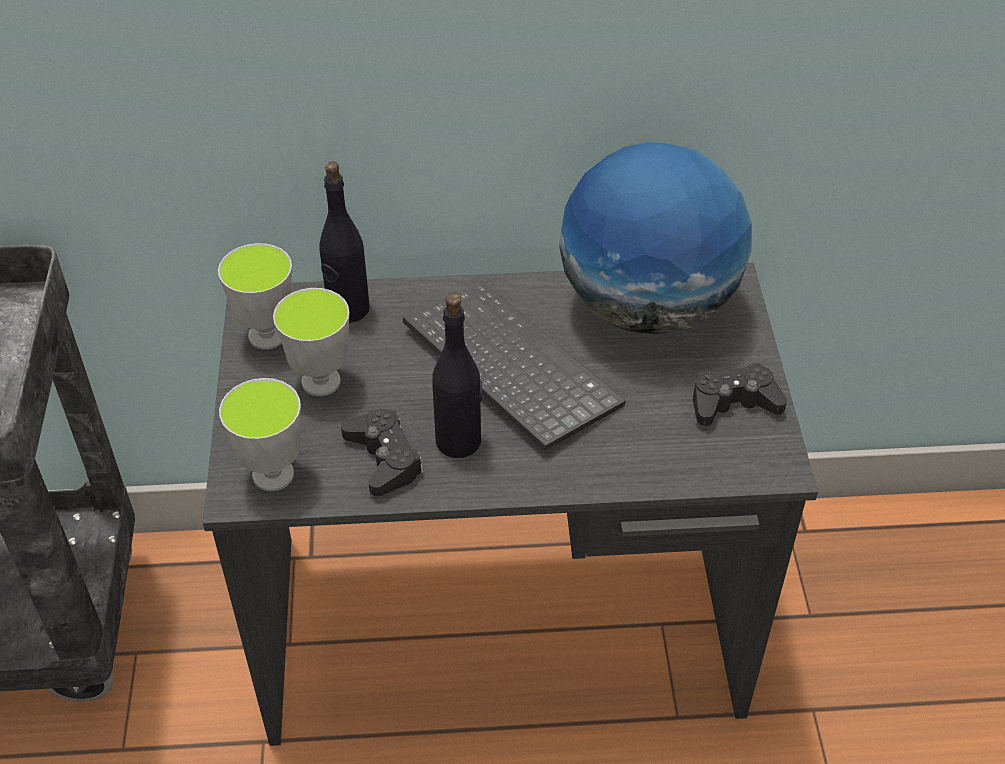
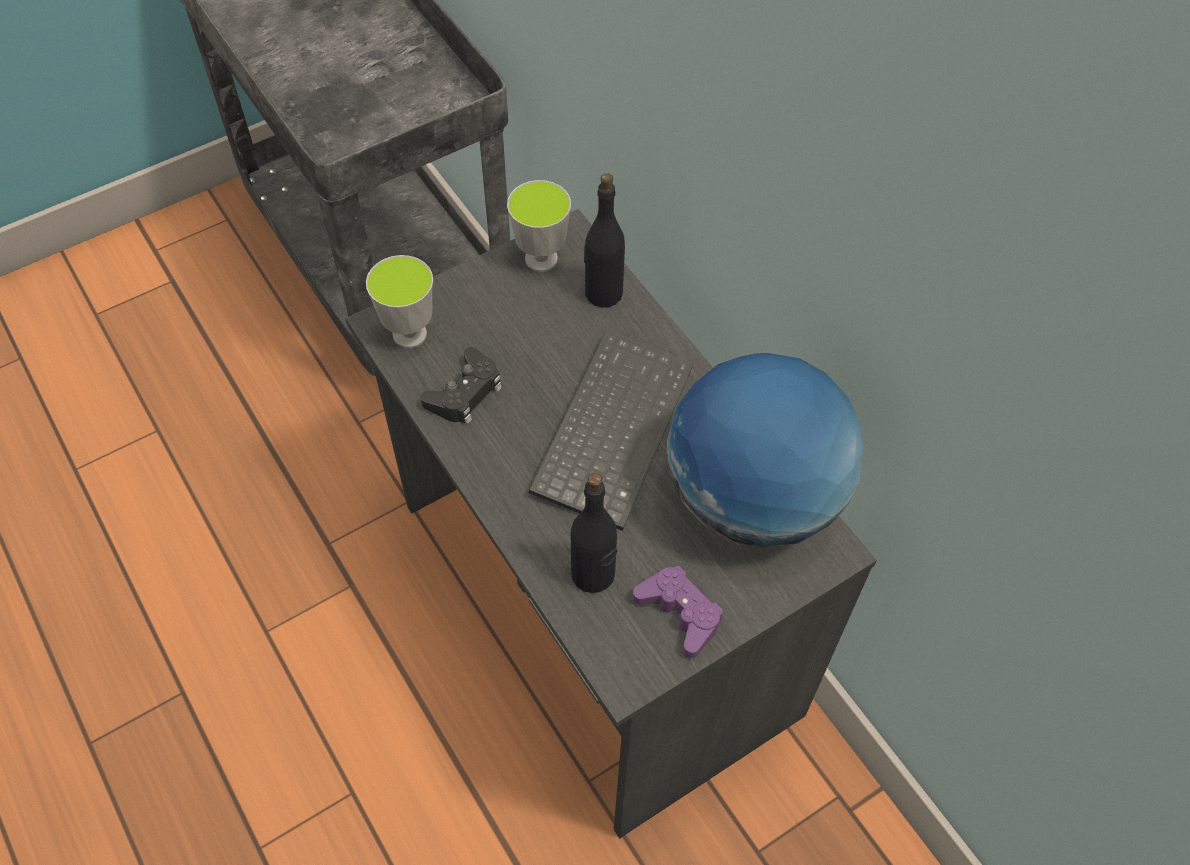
camera: 60 degrees right, 10 degrees up
(321, 382) = (516, 315): cup -> none
(459, 441) = (512, 432): black bottle -> black bottle (593, 574)
(733, 402) = (680, 613): black game controller -> purple game controller

